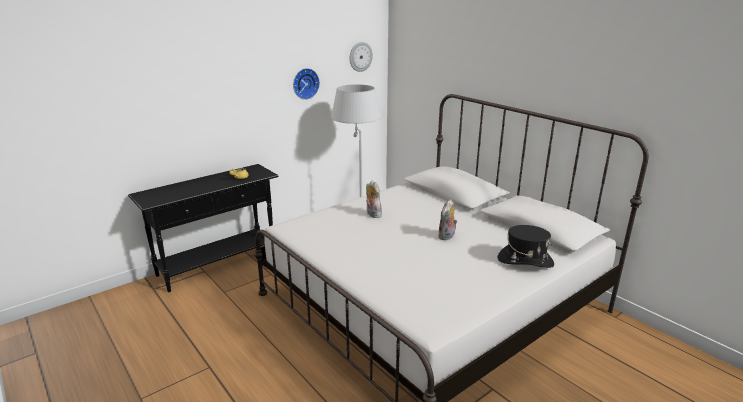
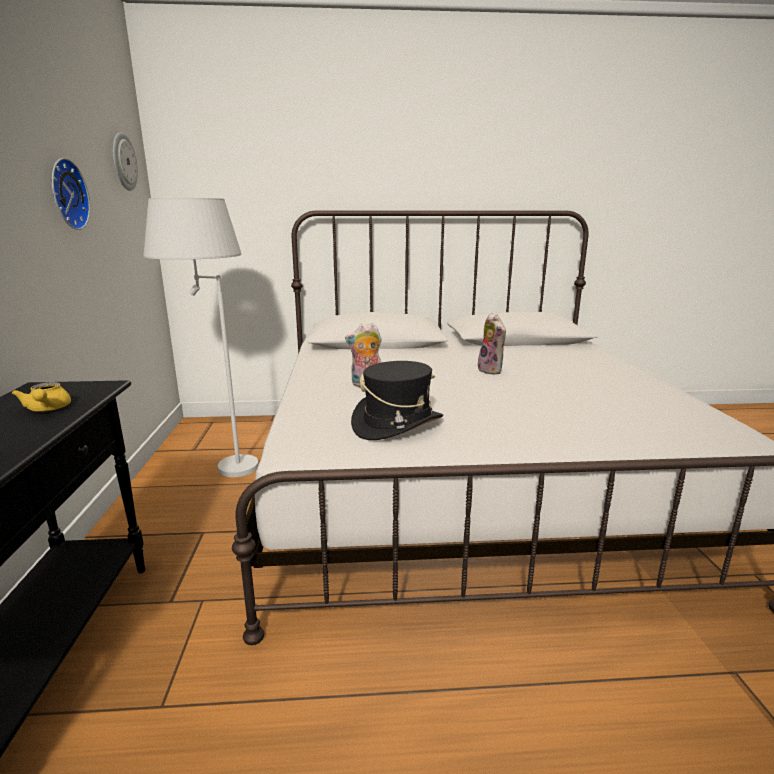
camera: 55 degrees left, 5 degrees down
(525, 261) = (587, 360): black hat -> black hat (397, 424)

